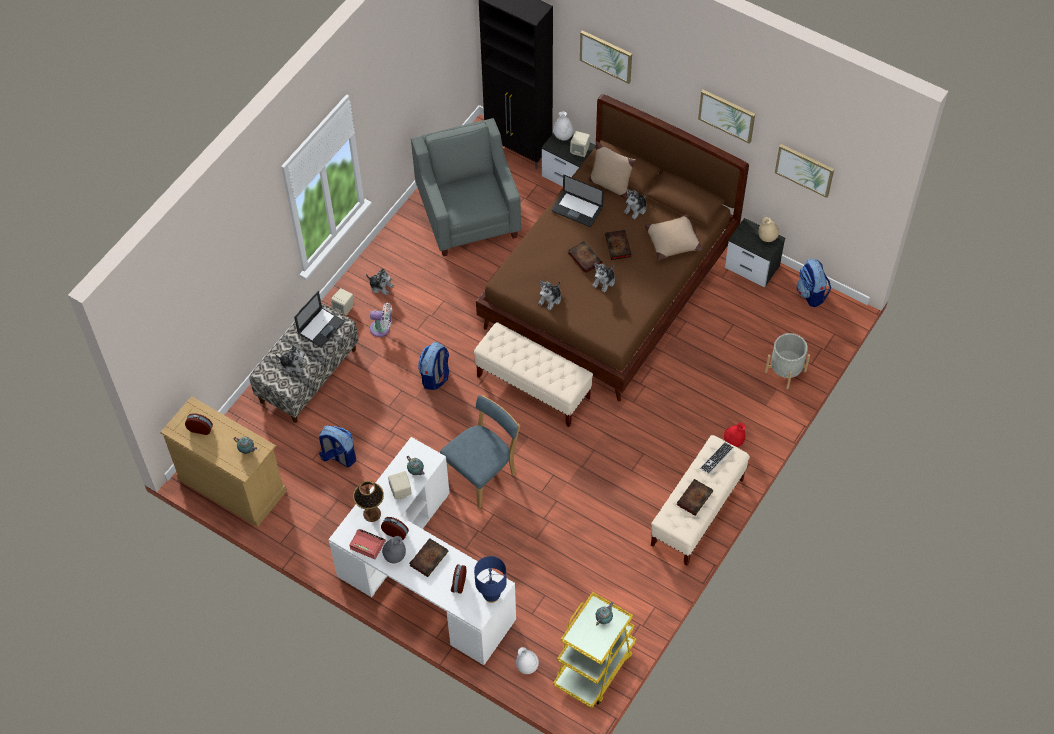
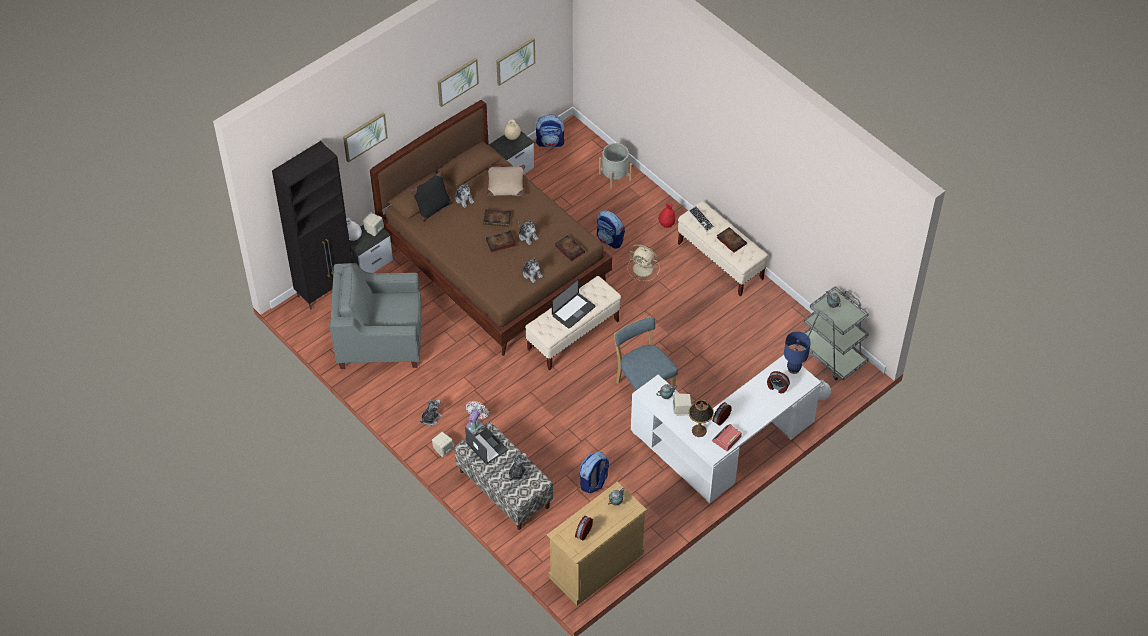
camera: 75 degrees left, 5 degrees down
(395, 556) = (742, 423): grey vase -> none
(429, 558) = (749, 401): book -> book (569, 249)
(435, 377) = (539, 399): backpack -> backpack (610, 240)
(577, 209) = (449, 236): laptop -> laptop (573, 311)
(594, 667) = (831, 355): yellow cart -> grey cart
(610, 184) = (432, 209): beige pillow -> black pillow
(655, 434) = (644, 269): none -> beige fan

